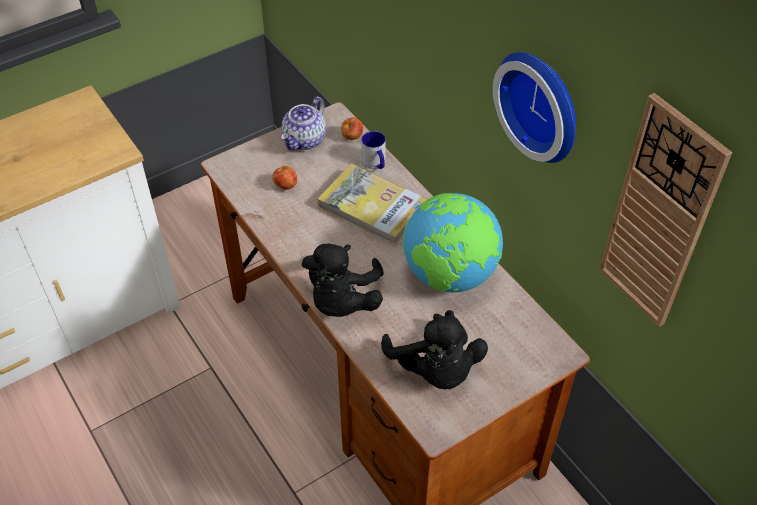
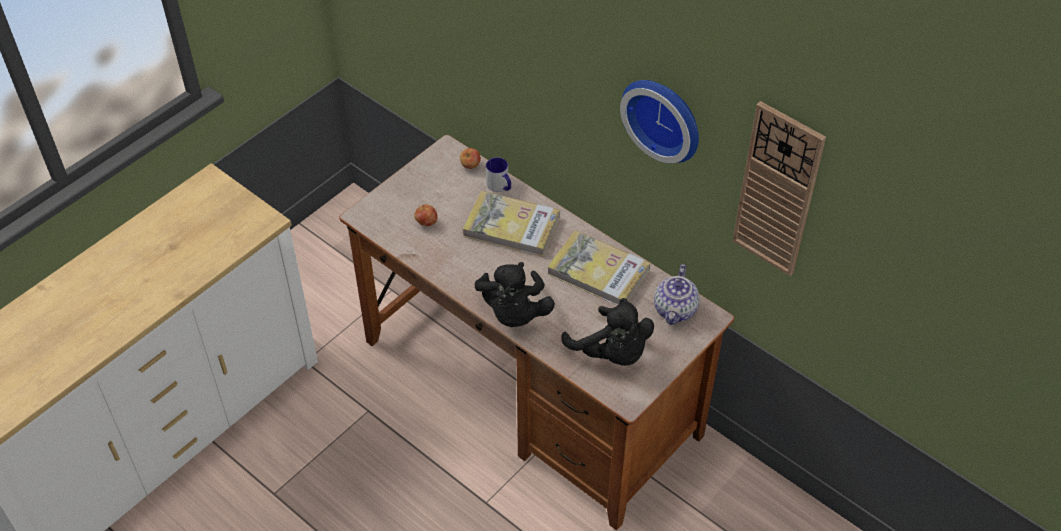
camera: 15 degrees left, 0 degrees up
(305, 140) = (428, 177): teapot -> teapot (675, 310)
(450, 275) = (598, 272): globe -> book

